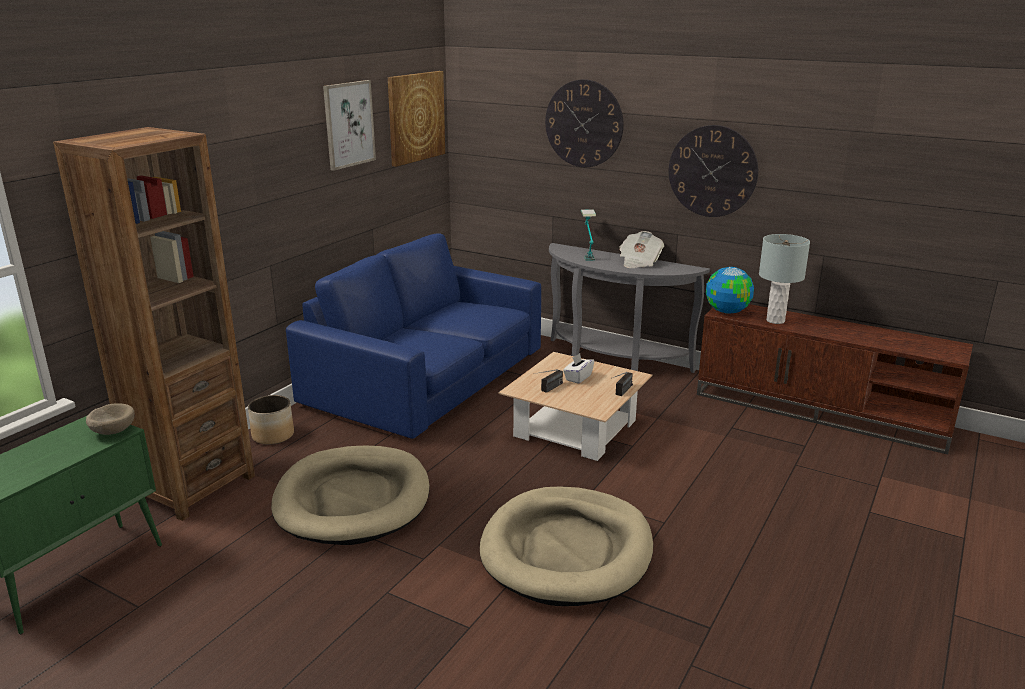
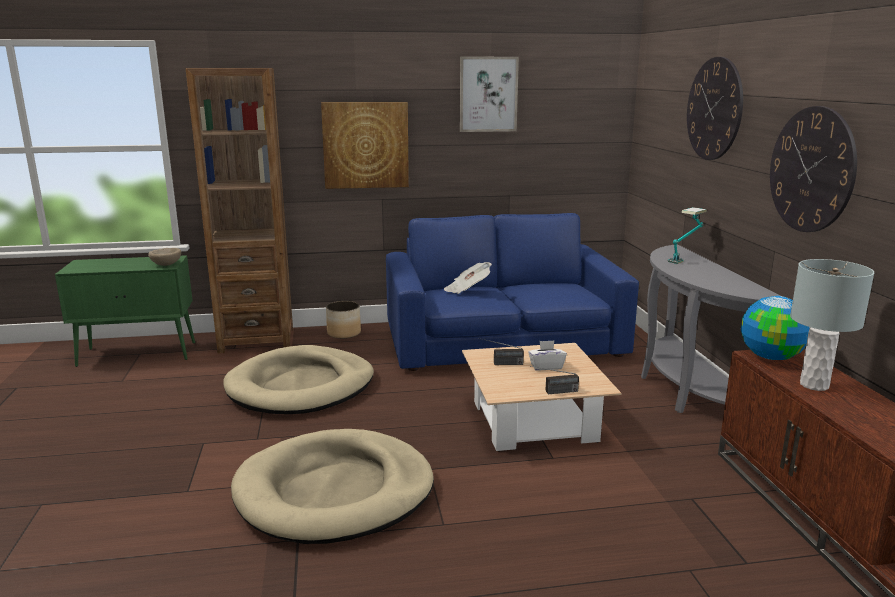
camera: 50 degrees right, 5 degrees down
(415, 117) = (583, 100): picture -> picture (365, 145)
(639, 262) = (720, 276): newspaper -> newspaper (467, 290)

